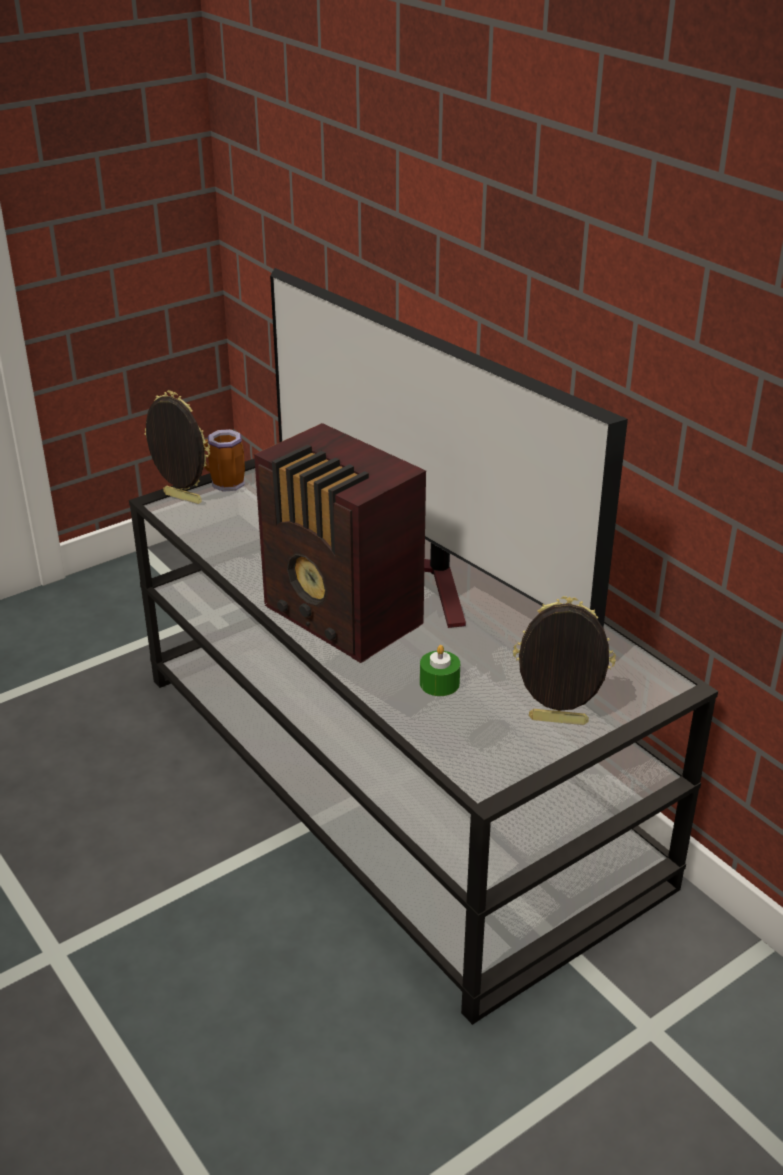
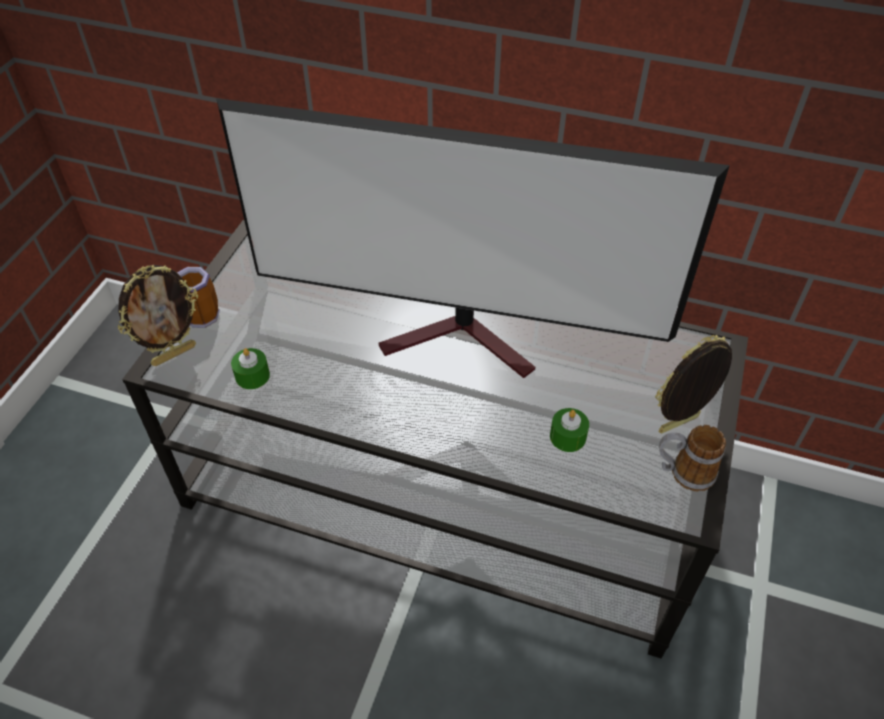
camera: 35 degrees left, 15 degrees up
(181, 499) = (174, 354): picture frame -> picture frame turned 150 degrees clockwise
(224, 536) = (252, 376): none -> green candle
(343, 619) = (438, 413): radio -> none
(517, 754) = (683, 472): none -> mug

